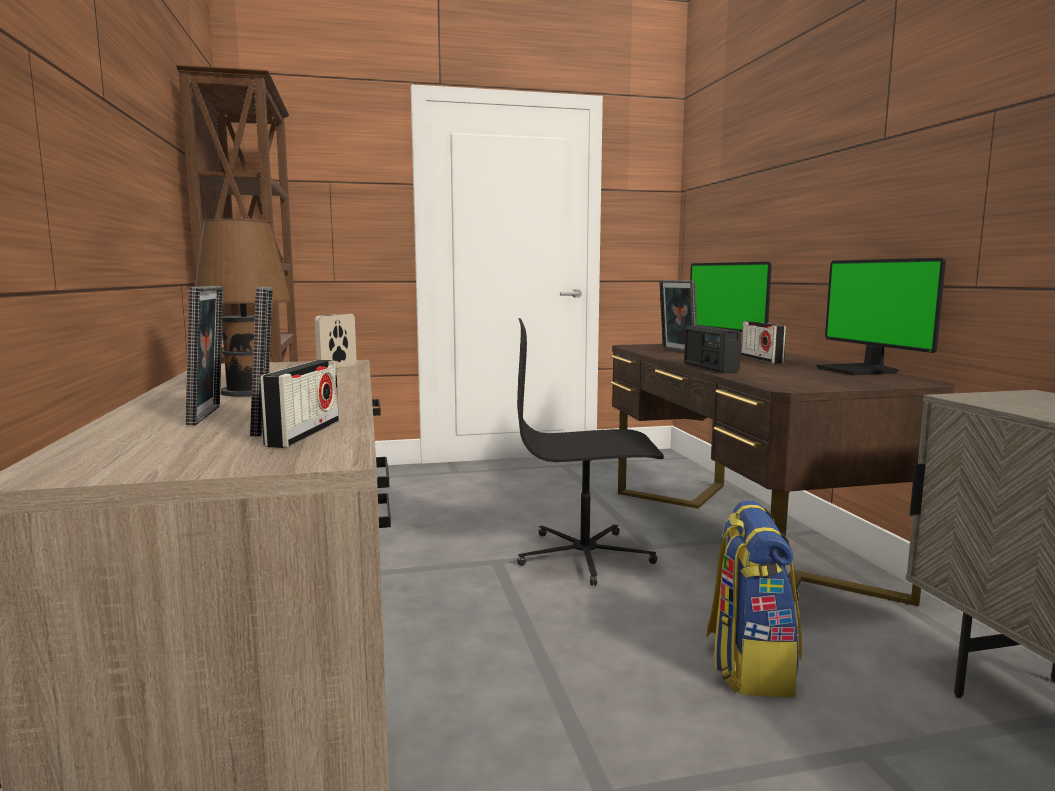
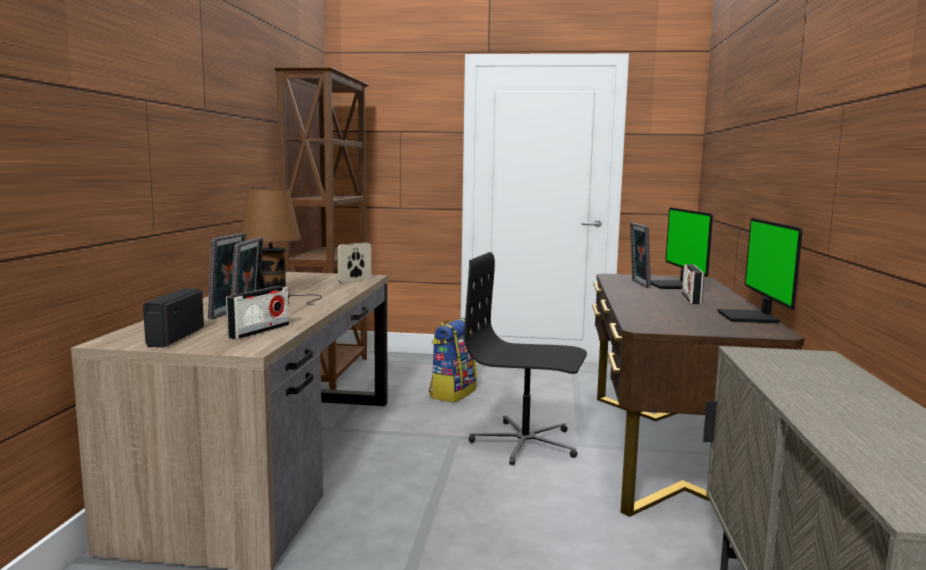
camera: 20 degrees right, 0 degrees up
(709, 368) = (624, 303): radio -> radio (175, 337)
(749, 665) = (575, 539): backpack -> backpack (452, 393)

